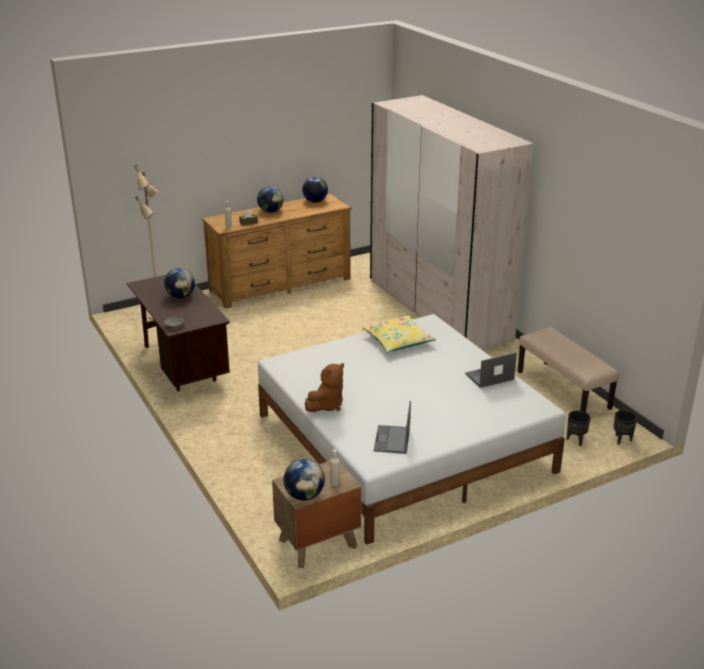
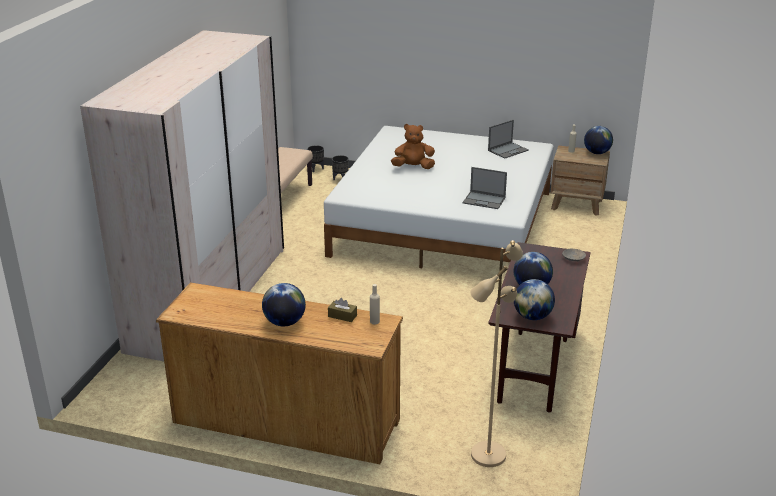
camera: 135 degrees left, 0 degrees up
(315, 201) = (205, 312): globe -> globe (532, 316)
(327, 405) = (518, 179): brown plush toy -> brown plush toy (413, 167)
(398, 341) = (394, 193): yellow pillow -> none
(489, 377) = (385, 152): laptop -> laptop (484, 200)

